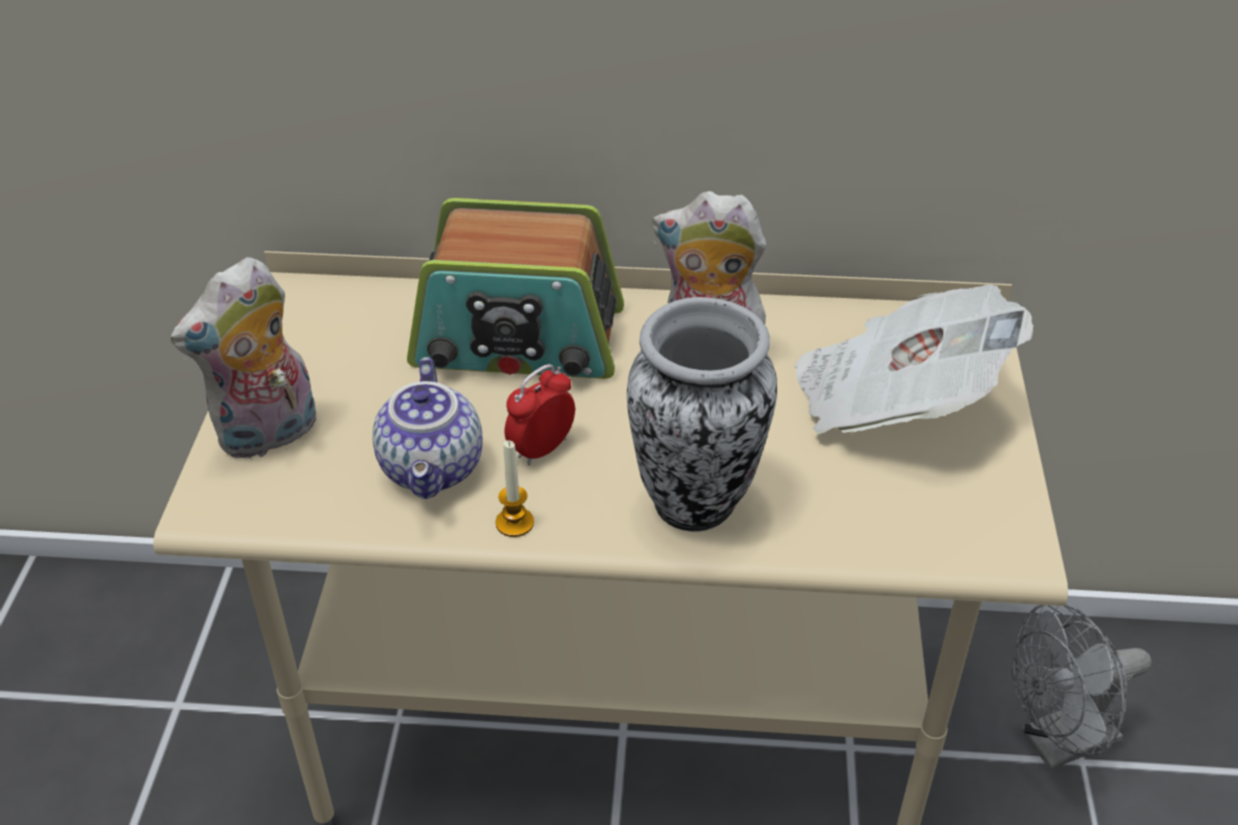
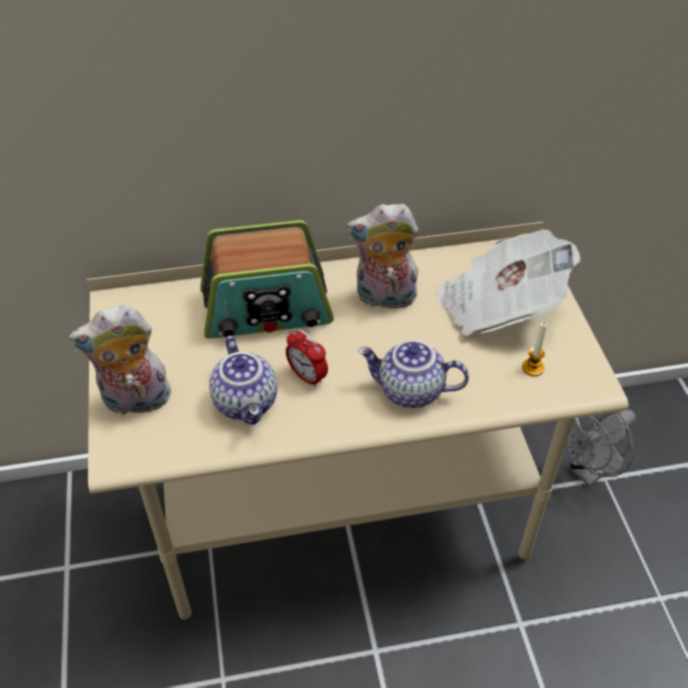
camera: 15 degrees left, 5 degrees up
(269, 436) = (135, 402): plush toy -> plush toy turned 45 degrees clockwise
(514, 523) = (309, 427): candle -> candle (532, 368)
(542, 449) = (307, 376): alarm clock -> alarm clock turned 75 degrees counterclockwise
(696, 502) = (410, 392): vase -> teapot

